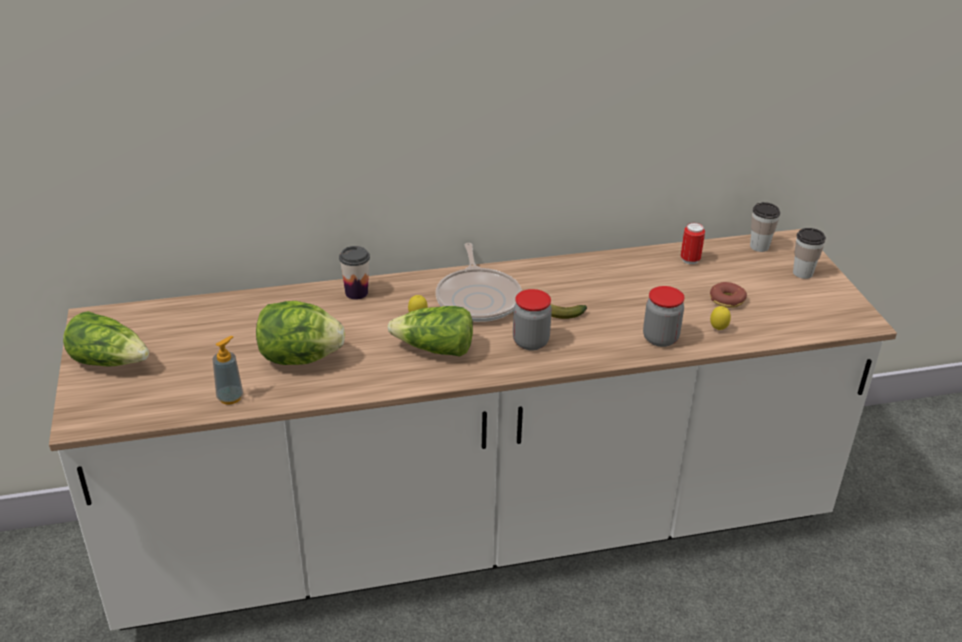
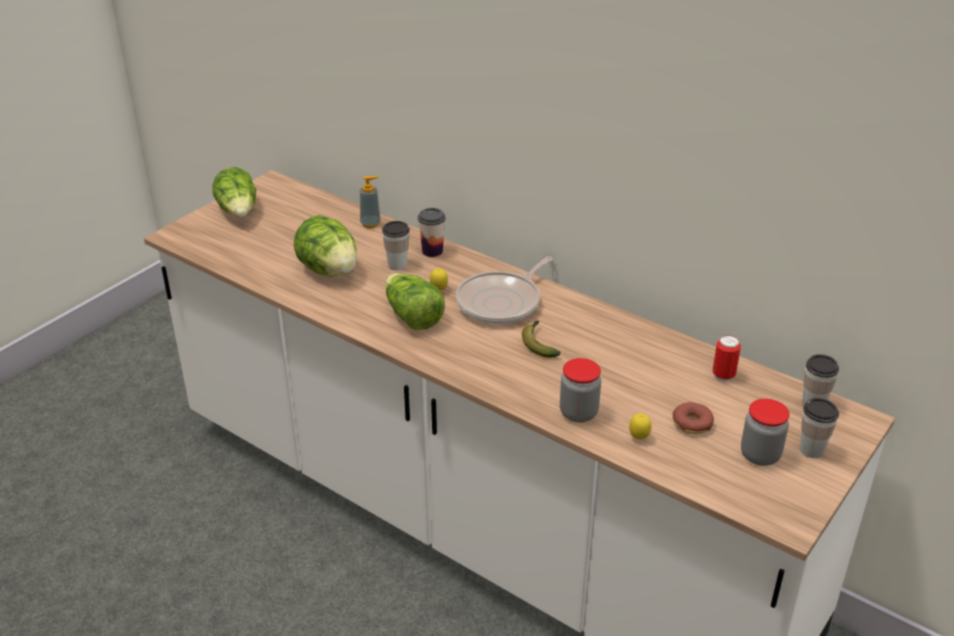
camera: 50 degrees right, 0 degrees up
(230, 397) = (256, 269): soap dispenser -> soap dispenser (370, 224)
(349, 319) = (397, 265): none -> cup
(530, 342) = (481, 352): jar -> jar (760, 455)

